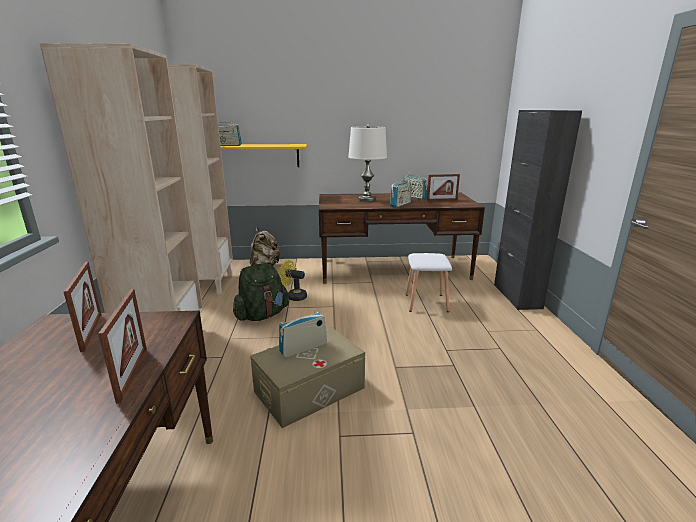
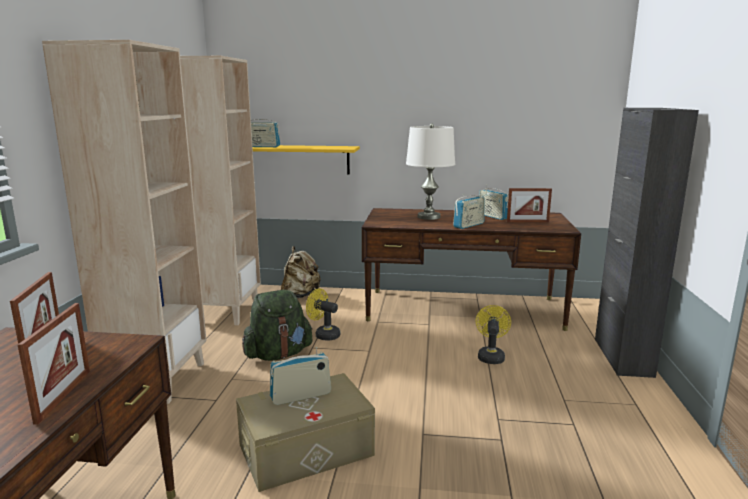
camera: 10 degrees right, 5 degrees down
(425, 303) = (490, 356): white stool -> yellow fan

